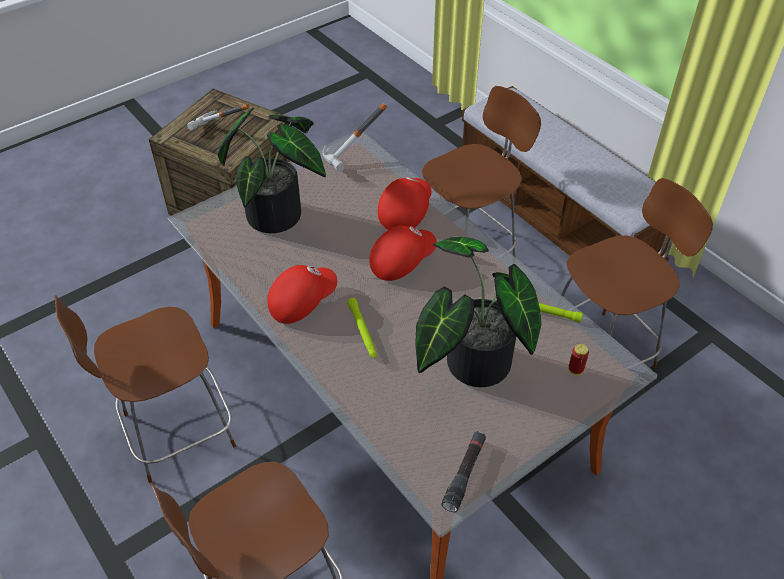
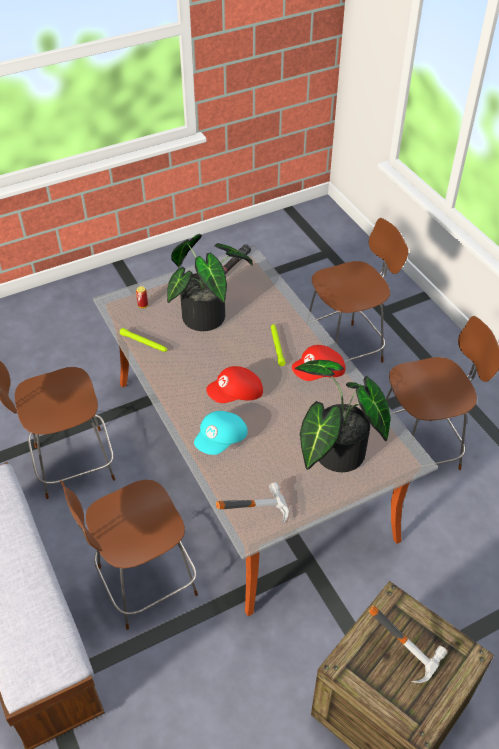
camera: 170 degrees left, 0 degrees up
(404, 212) = (221, 440): red cap -> turquoise cap

